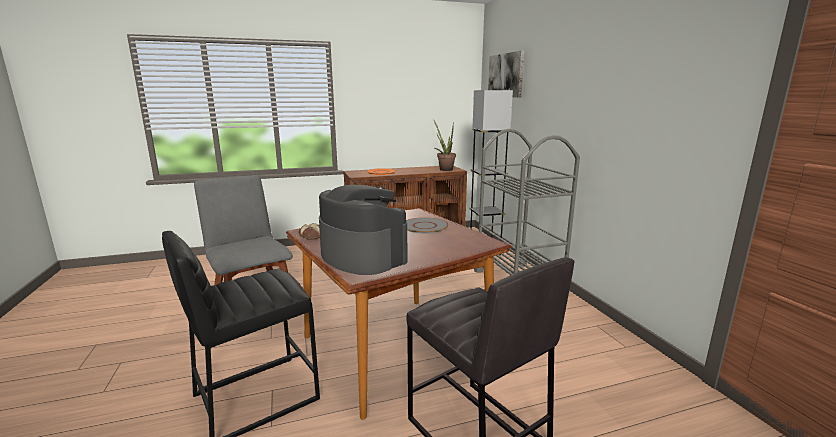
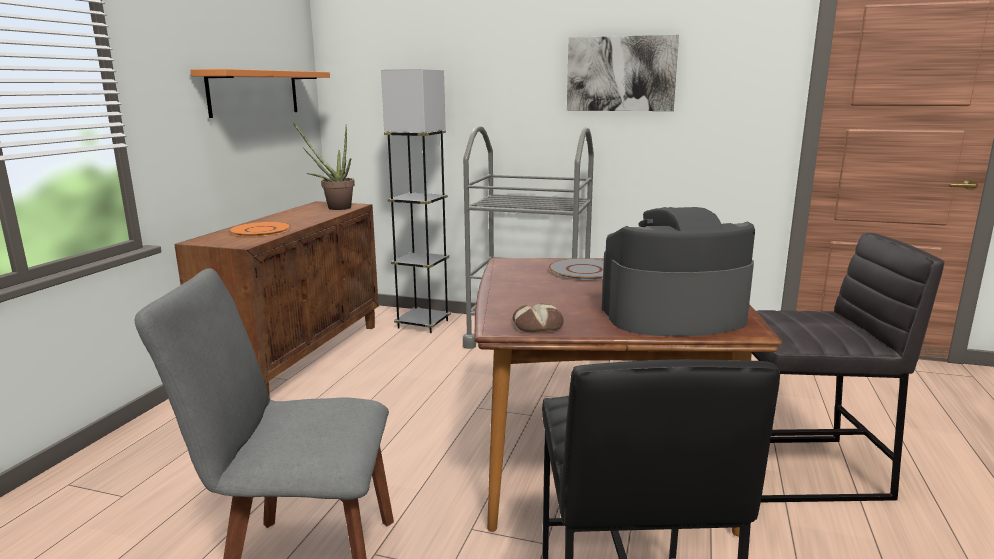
camera: 55 degrees left, 0 degrees up
(423, 102) = (254, 93): none -> orange shelf
(506, 75) = (393, 47): picture -> picture (621, 74)

